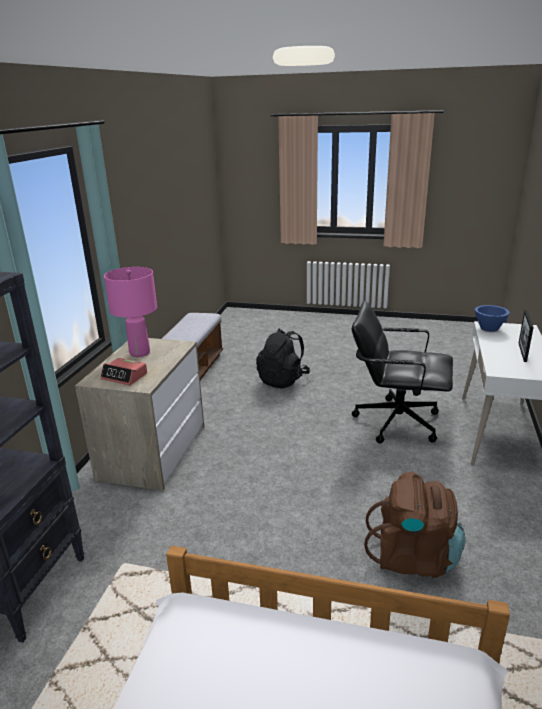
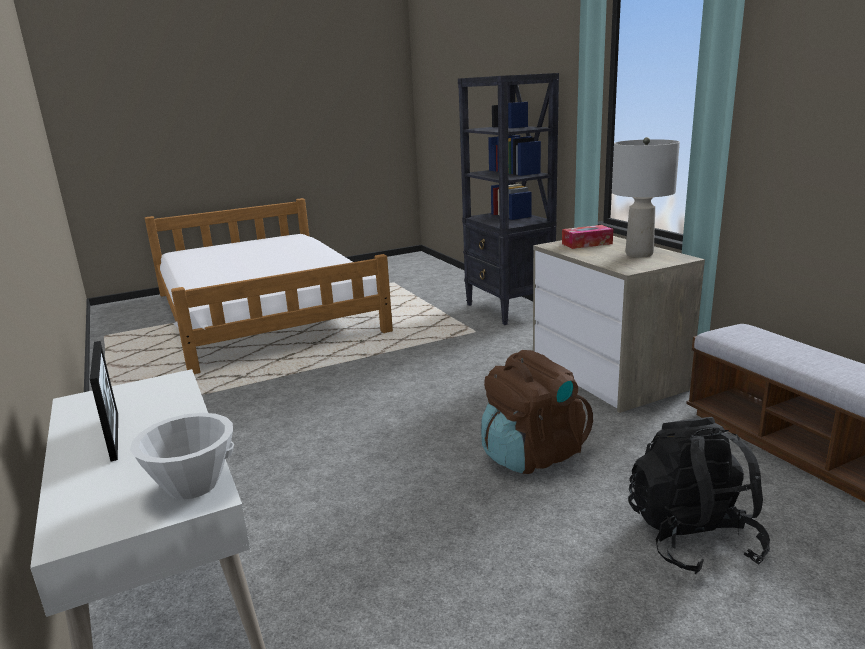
camera: 140 degrees right, 5 degrees down
(124, 376) = (587, 244): alarm clock -> tissue box
(139, 353) = (639, 254): pink table lamp -> grey table lamp
(396, 421) = (387, 550): black office chair -> none
(413, 557) = (264, 410): brown backpack -> brown backpack (531, 454)
(489, 328) = (193, 484): blue bowl -> white bowl

